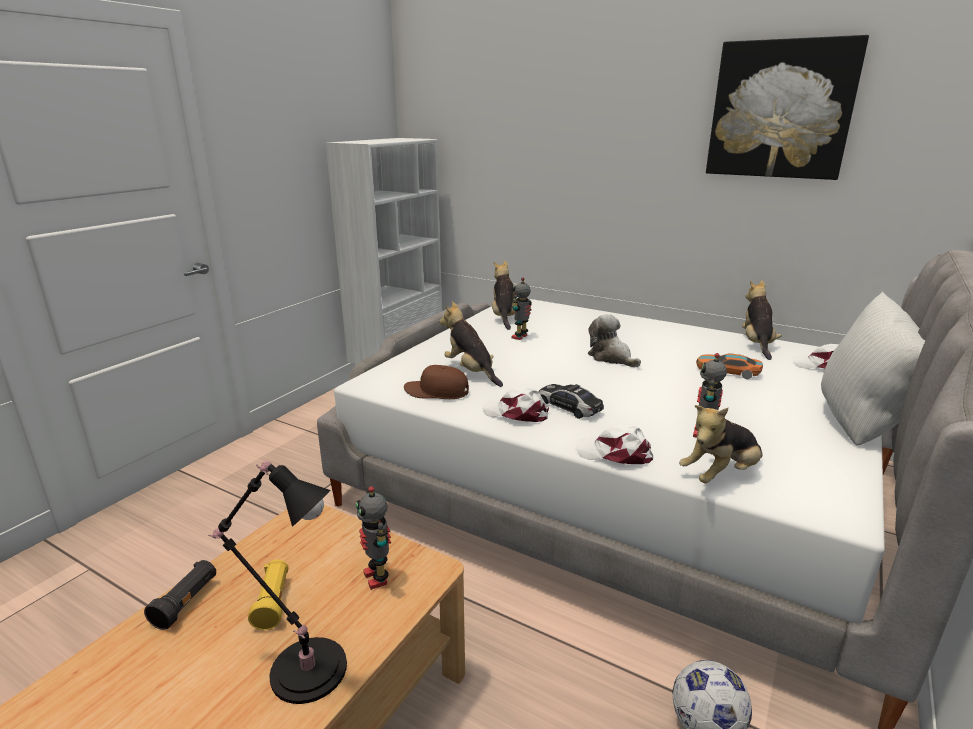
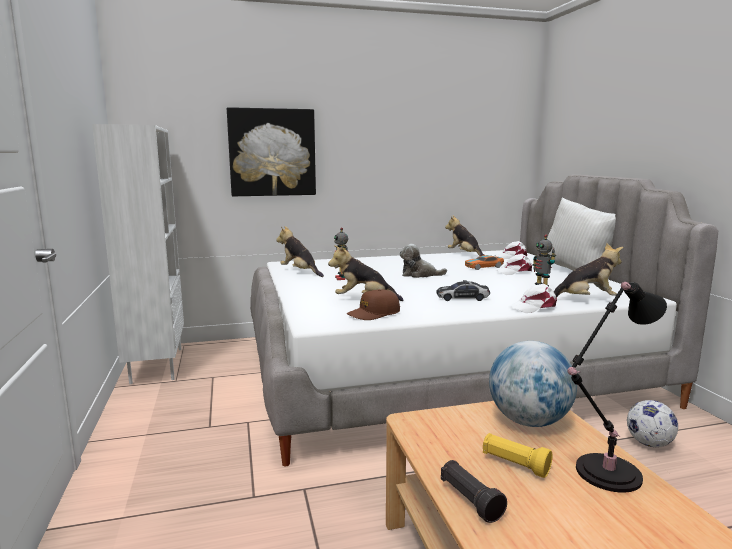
camera: 45 degrees left, 10 degrees down
(378, 577) = (529, 421): toy robot -> globe
(516, 413) = (447, 308): white cap -> white cap (514, 271)
(721, 475) = (586, 300): plush toy -> plush toy turned 105 degrees counterclockwise
(781, 110) = (439, 109): picture -> picture (272, 152)

